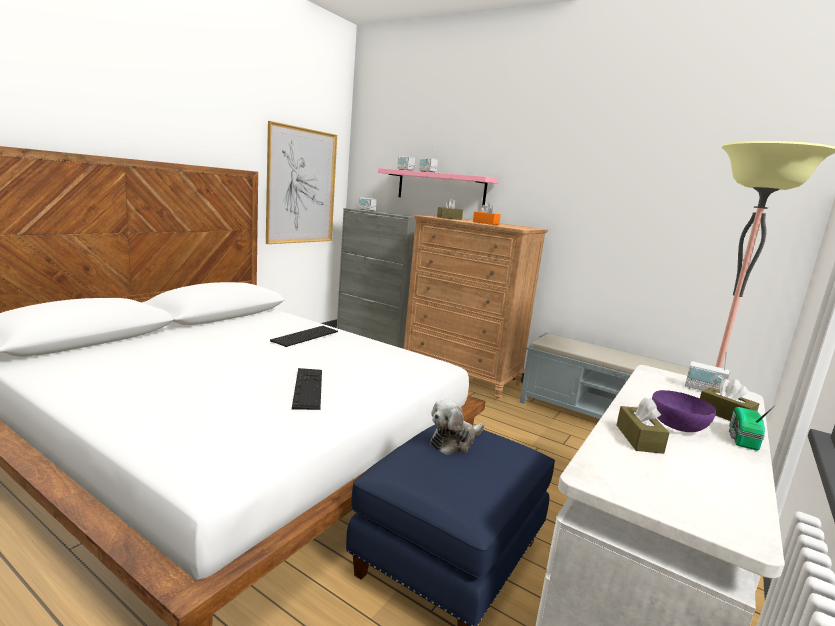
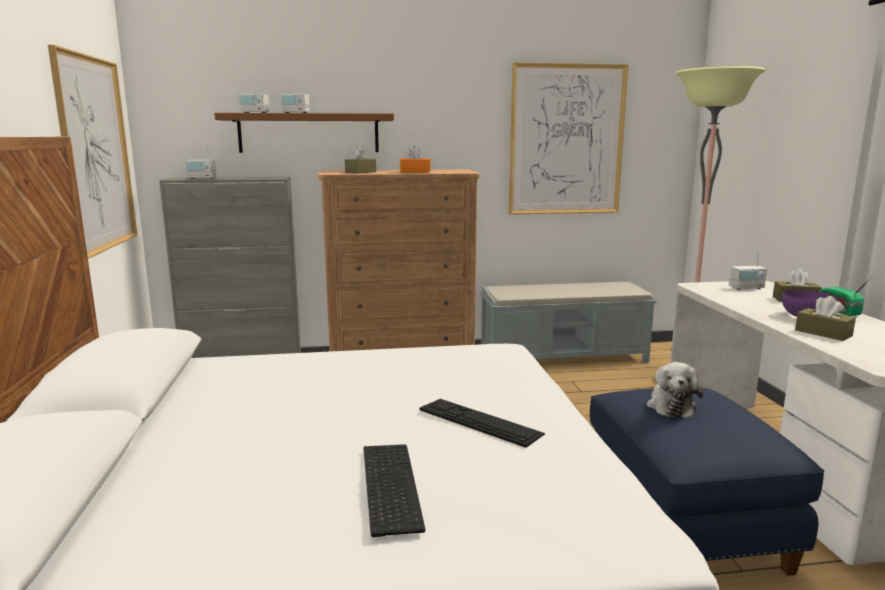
camera: 40 degrees left, 0 degrees up
(305, 335) = (320, 372): keyboard -> keyboard (387, 485)
(440, 188) = (309, 133): pink shelf -> brown shelf
(650, 215) = (566, 140): none -> picture

